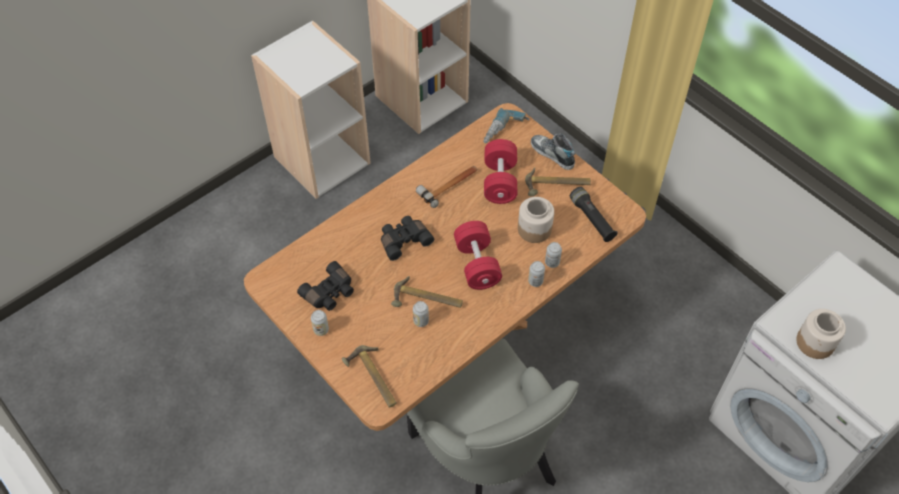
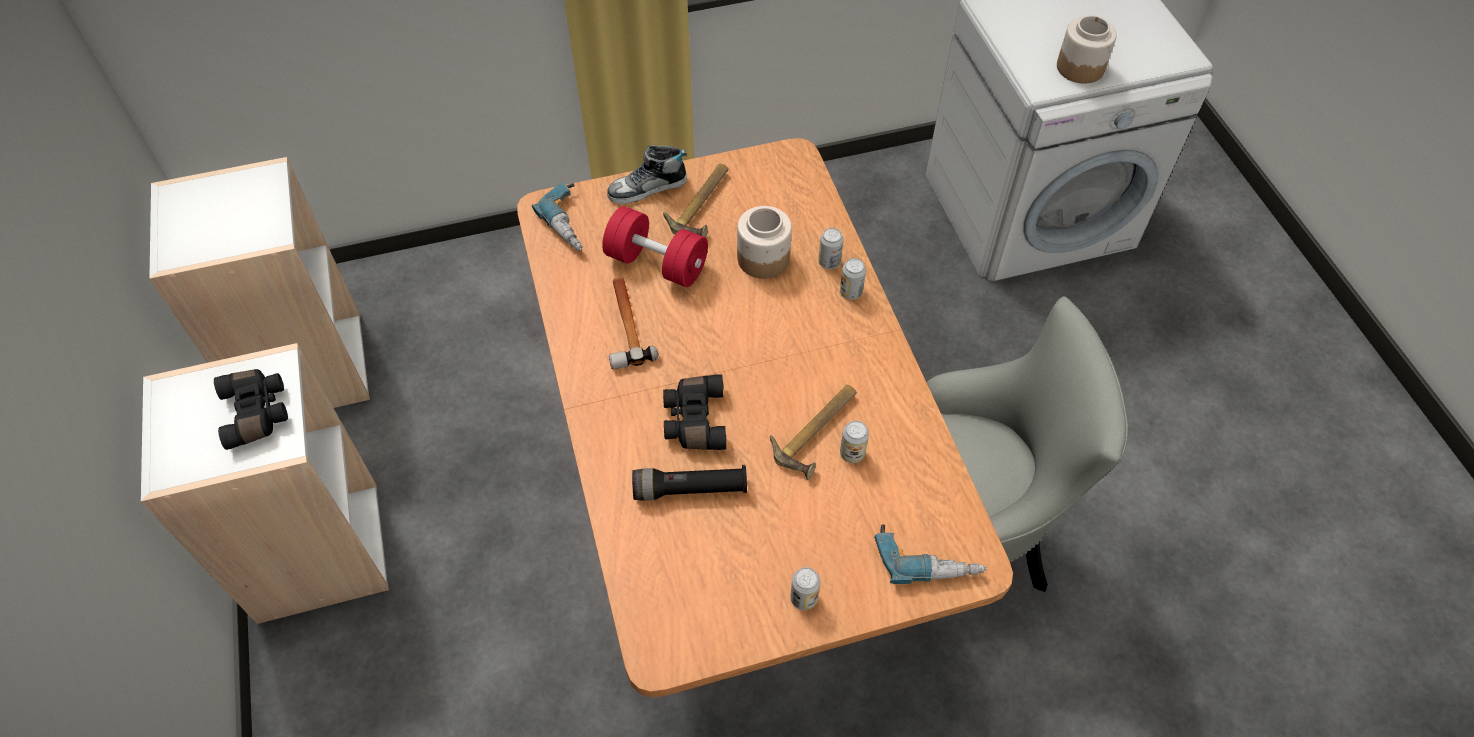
camera: 65 degrees left, 0 degrees up
(329, 293) = (739, 560): black binoculars -> black binoculars (257, 412)
(372, 379) = (928, 557): hammer -> power drill
(477, 264) = (787, 346): red dumbbell -> none
(592, 219) = (782, 193): black flashlight -> black flashlight (690, 490)

